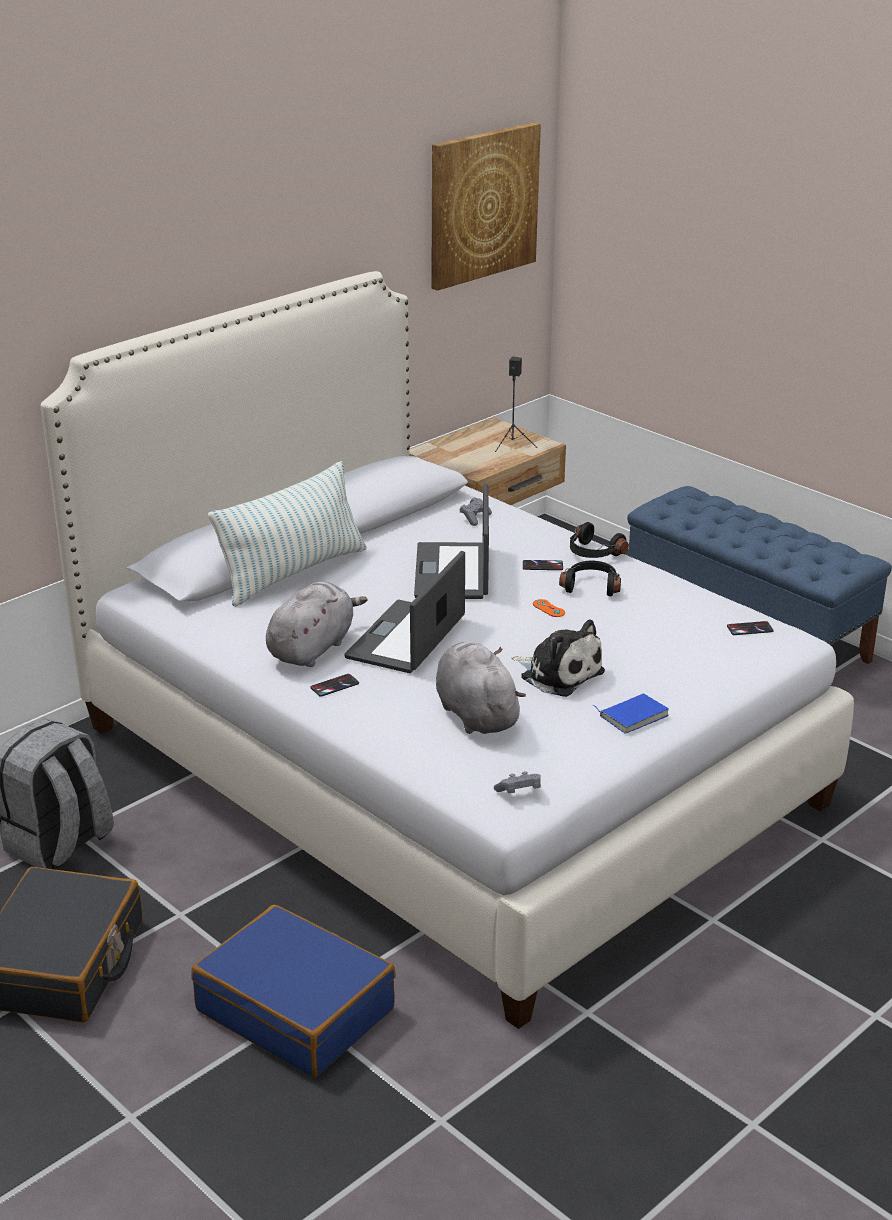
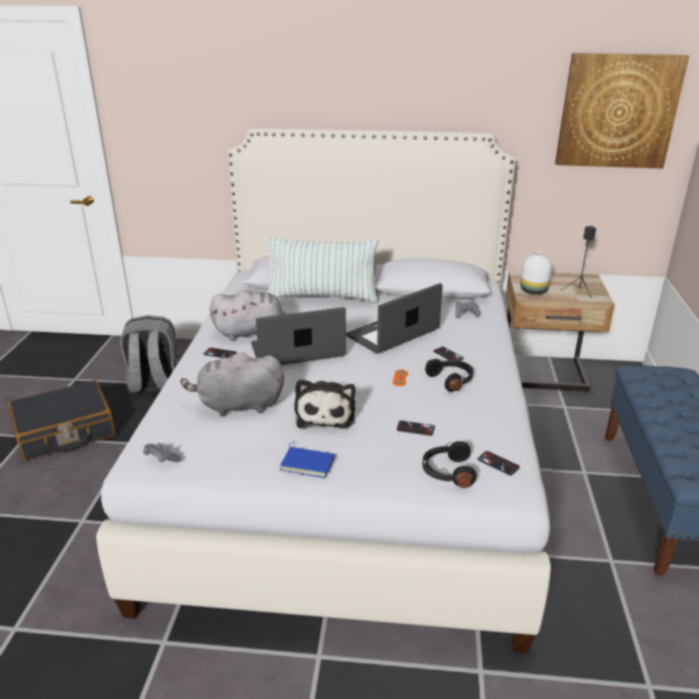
camera: 50 degrees right, 0 degrees up
(296, 1009) = (81, 519): blue suitcase -> none
(472, 464) = (532, 291): none -> white vase
(475, 713) = (237, 405): grey plush toy -> grey plush toy turned 120 degrees counterclockwise
(593, 553) = (494, 364): black headphones -> black headphones (447, 472)
(647, 641) = (415, 428): none -> phone

